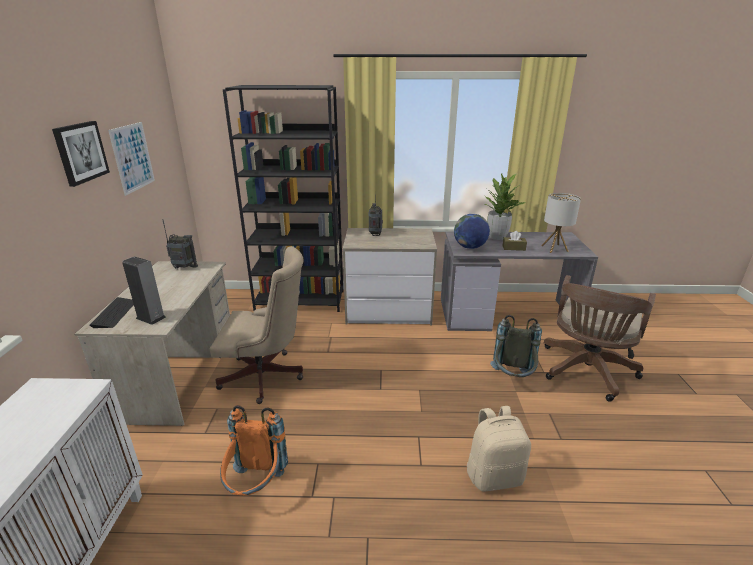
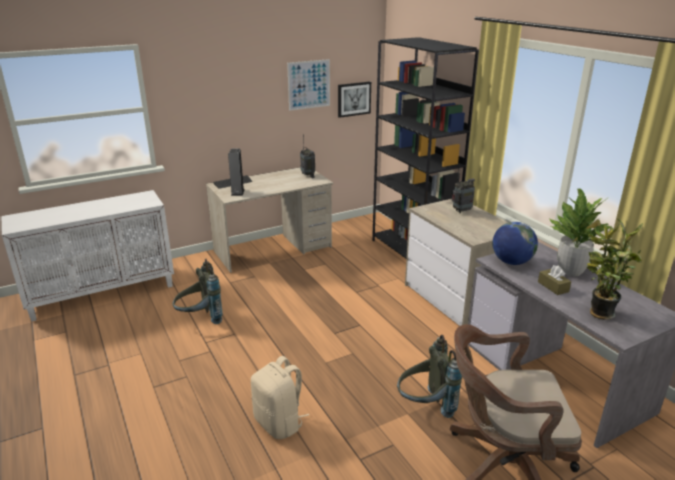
camera: 60 degrees right, 0 degrees up
(81, 152) = (253, 75): picture -> picture (353, 99)
(256, 487) = (200, 319): orange backpack -> grey backpack
(267, 377) = (300, 280): beige office chair -> none
(554, 248) = (598, 313): table lamp -> potted plant

